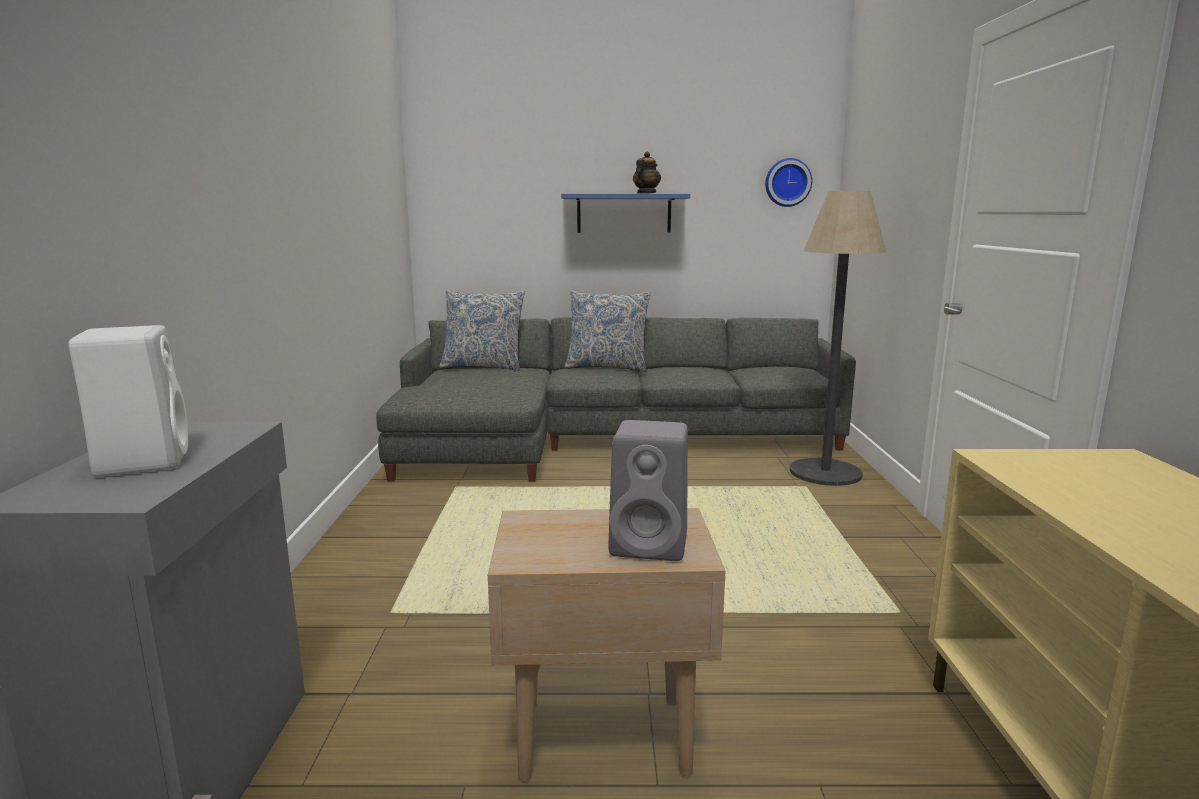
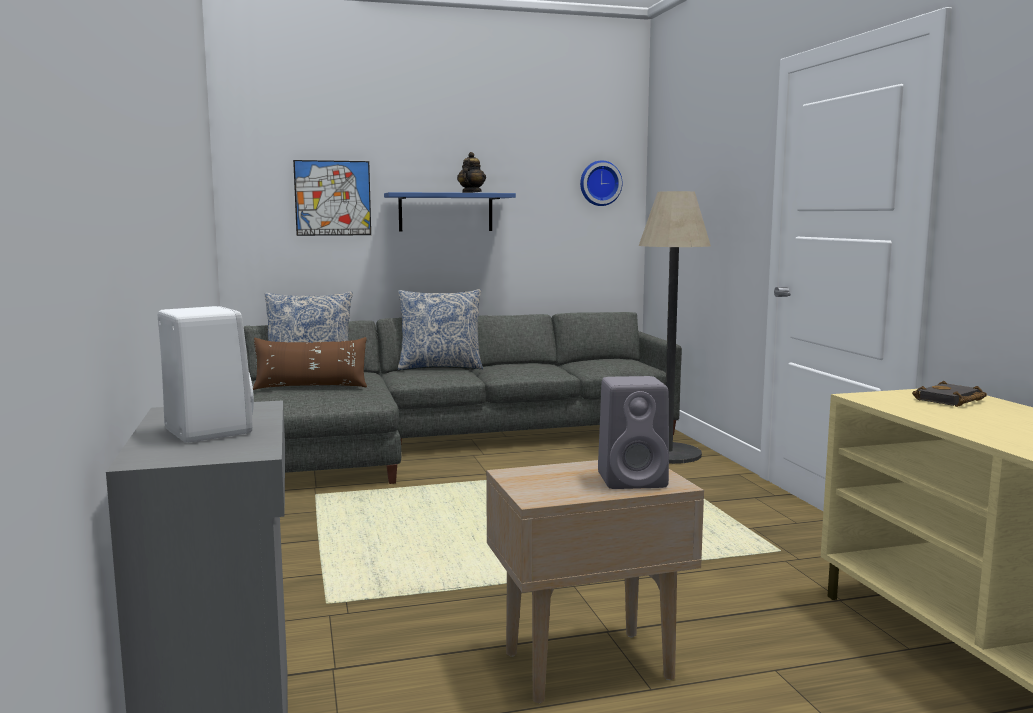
camera: 15 degrees left, 5 degrees down
(469, 382) = (311, 387): none -> brown pillow
(514, 199) = (332, 198): none -> picture
(1116, 474) = (950, 401): none -> black book

